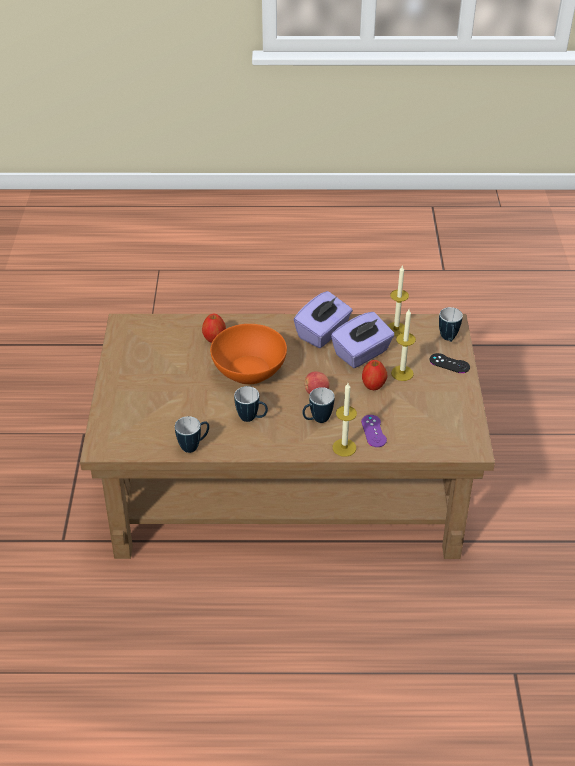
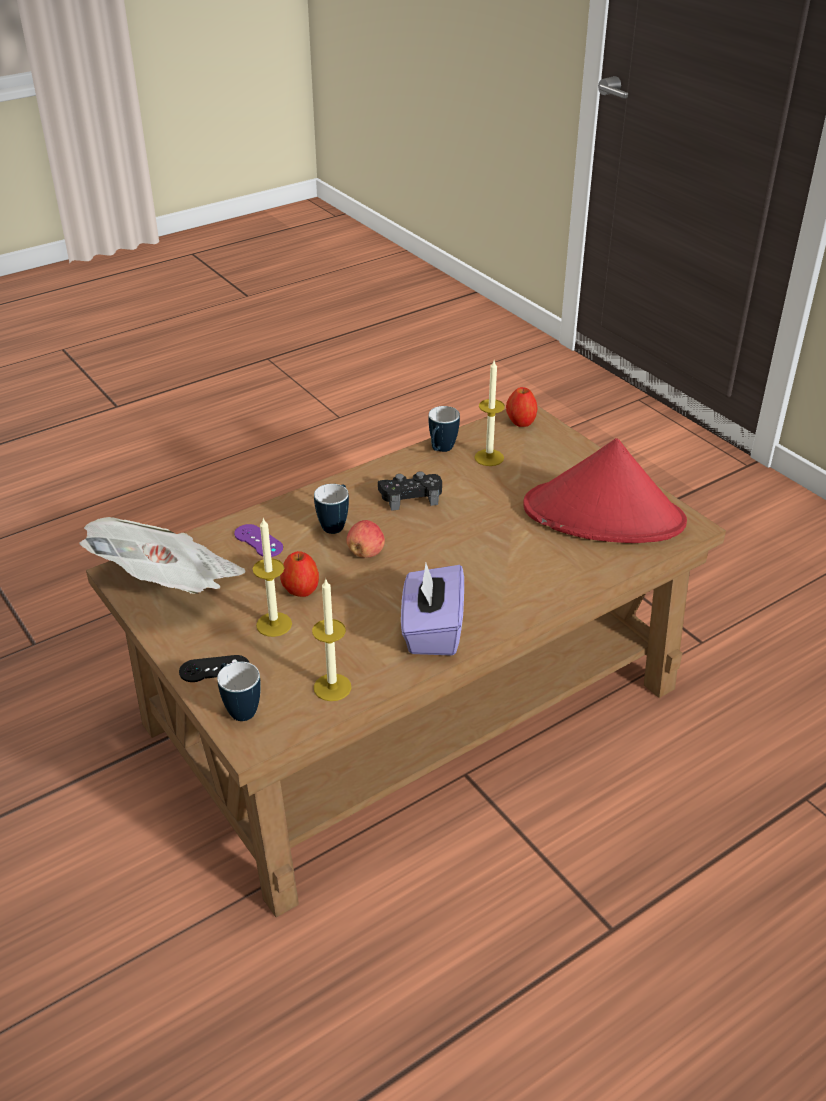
camera: 145 degrees right, 5 degrees down
(158, 351) = (604, 515): none -> red hat
(214, 338) = (560, 558): apple -> apple (520, 423)
(249, 370) = (472, 541): orange bowl -> none
(252, 418) = (410, 496): mug -> black game controller
(344, 447) = (279, 511): candle -> candle (489, 457)
(362, 353) = (351, 626): purple tissue box -> none
(446, 424) = (170, 585): none -> newspaper

